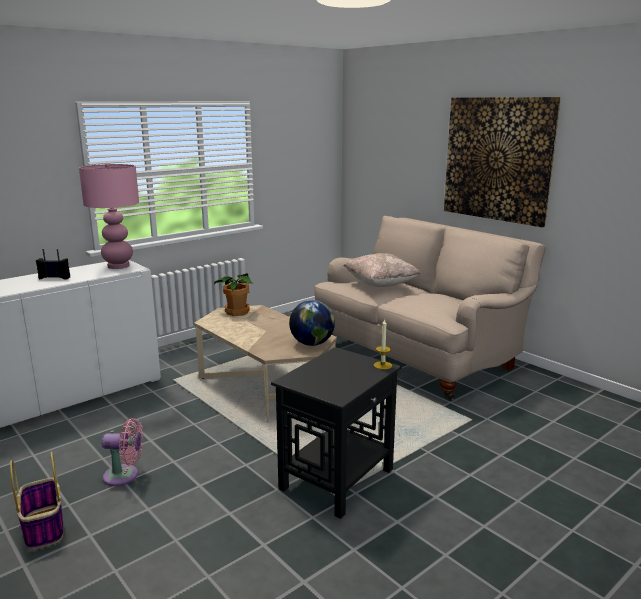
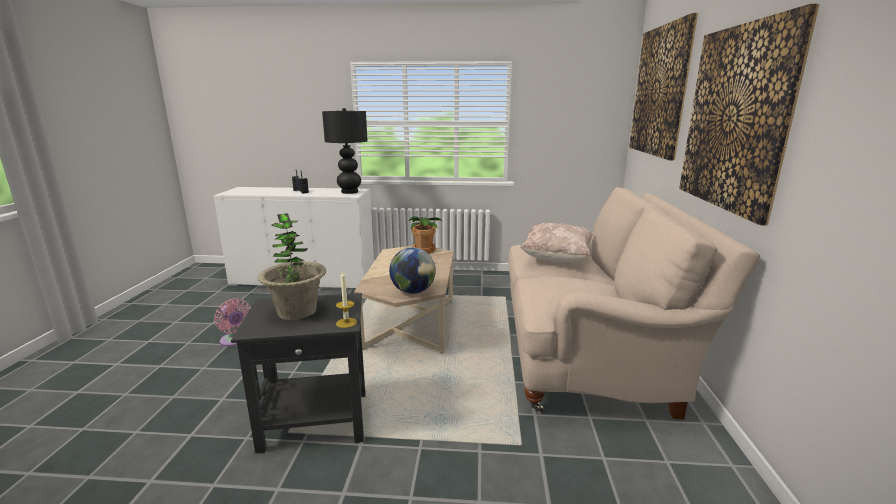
camera: 45 degrees right, 0 degrees up
(43, 527) = (158, 349): basket -> none
(118, 266) = (350, 192): pink table lamp -> black table lamp
(331, 374) = (297, 311): none -> potted plant
(390, 132) = (660, 91): none -> picture

